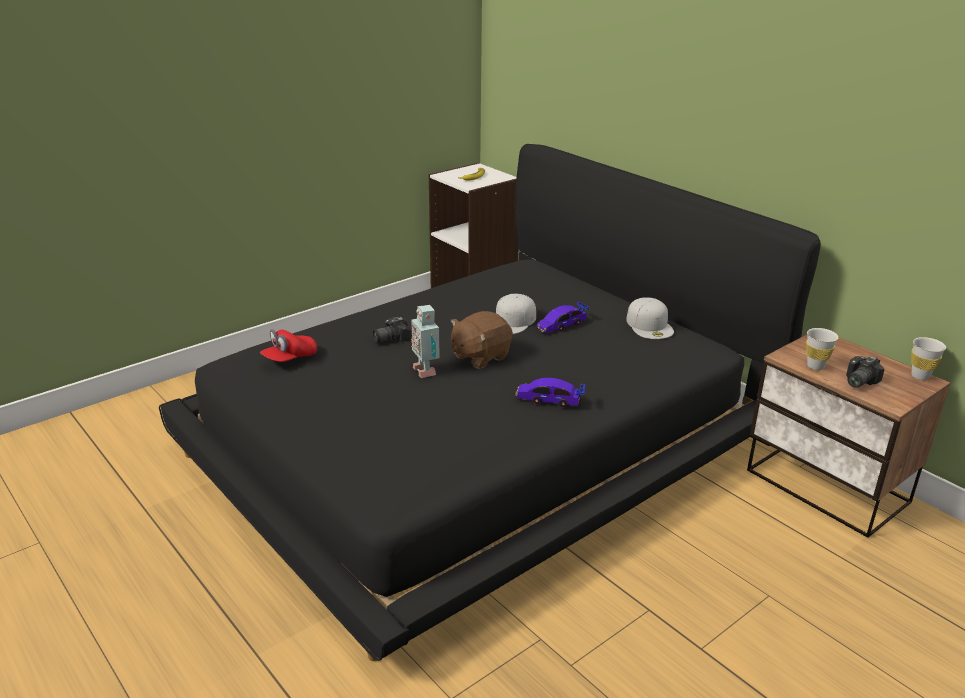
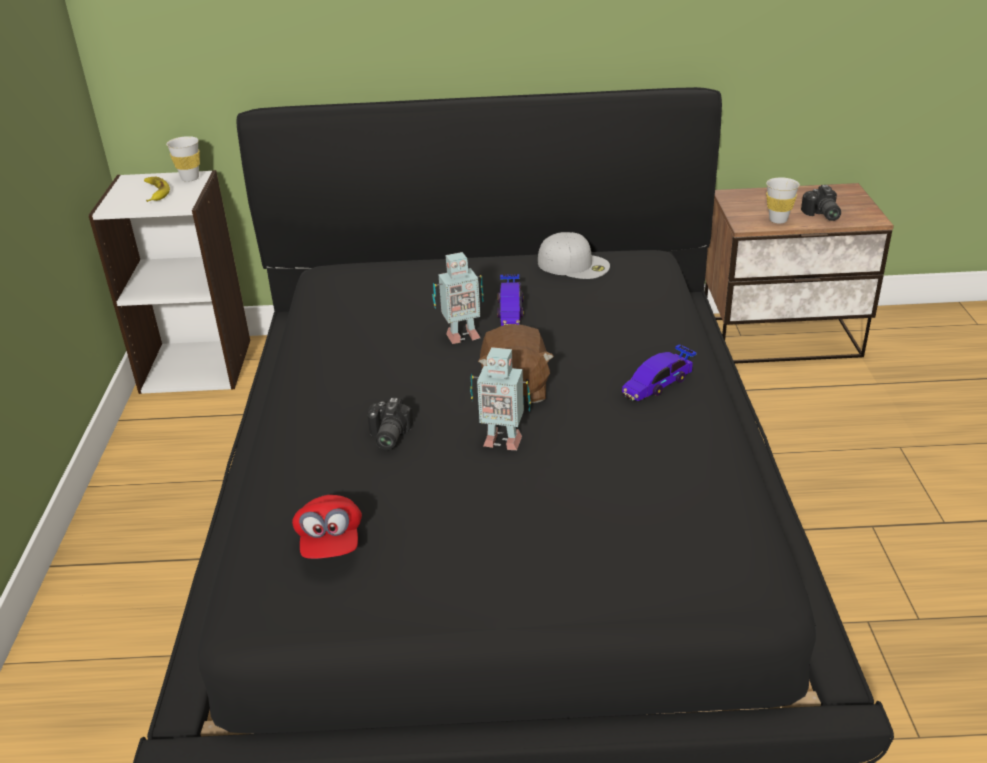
camera: 50 degrees left, 5 degrees up
(512, 321) = (461, 335): white cap -> toy robot
(920, 376) = (838, 189): white cup -> white cup (190, 178)

